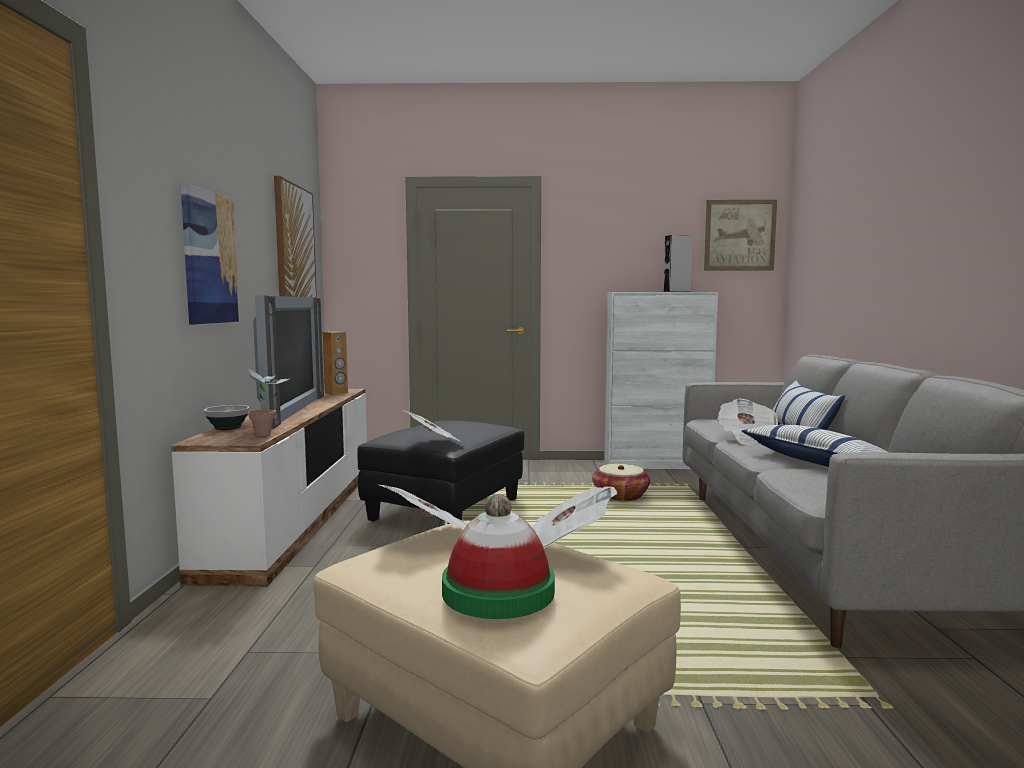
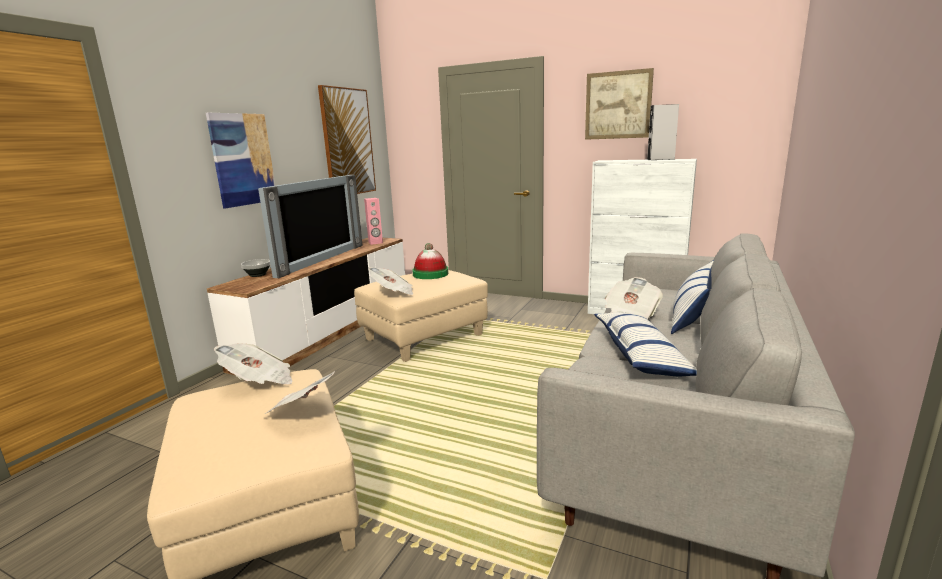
camera: 25 degrees right, 10 degrees up
(267, 434) = (266, 284): potted plant -> none
(336, 393) = (375, 243): brown speaker -> pink speaker
(446, 510) = (424, 337): black ottoman -> beige ottoman
(498, 591) = (213, 440): hat -> hat (430, 274)
(620, 496) = (565, 342): basket -> none
(739, 235) = (736, 99): picture -> picture (618, 105)

